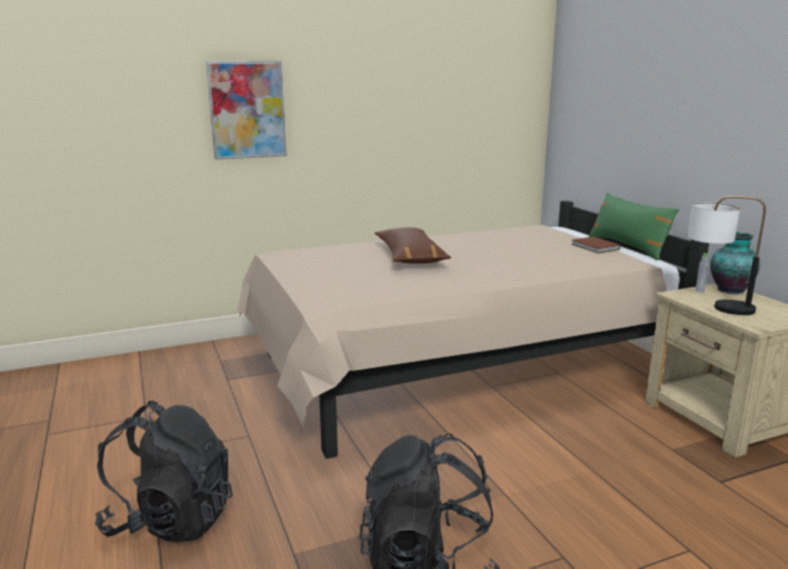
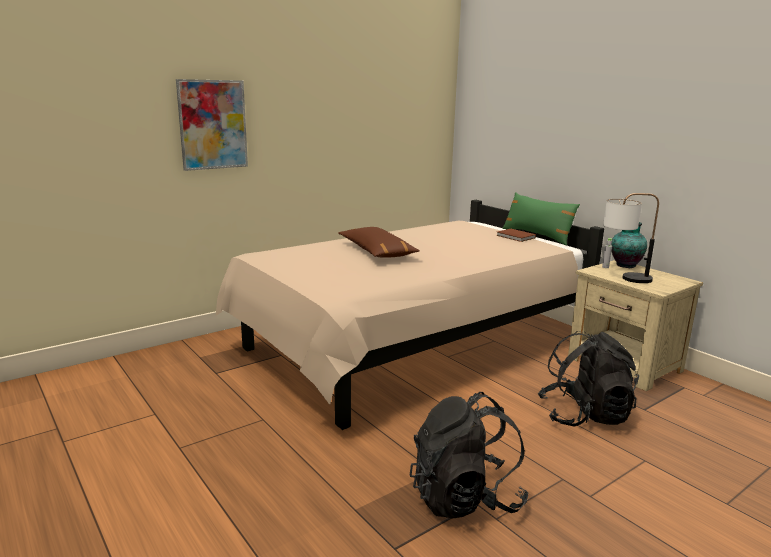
camera: 15 degrees left, 0 degrees up
(171, 520) = (231, 499): black backpack -> black backpack (584, 415)

